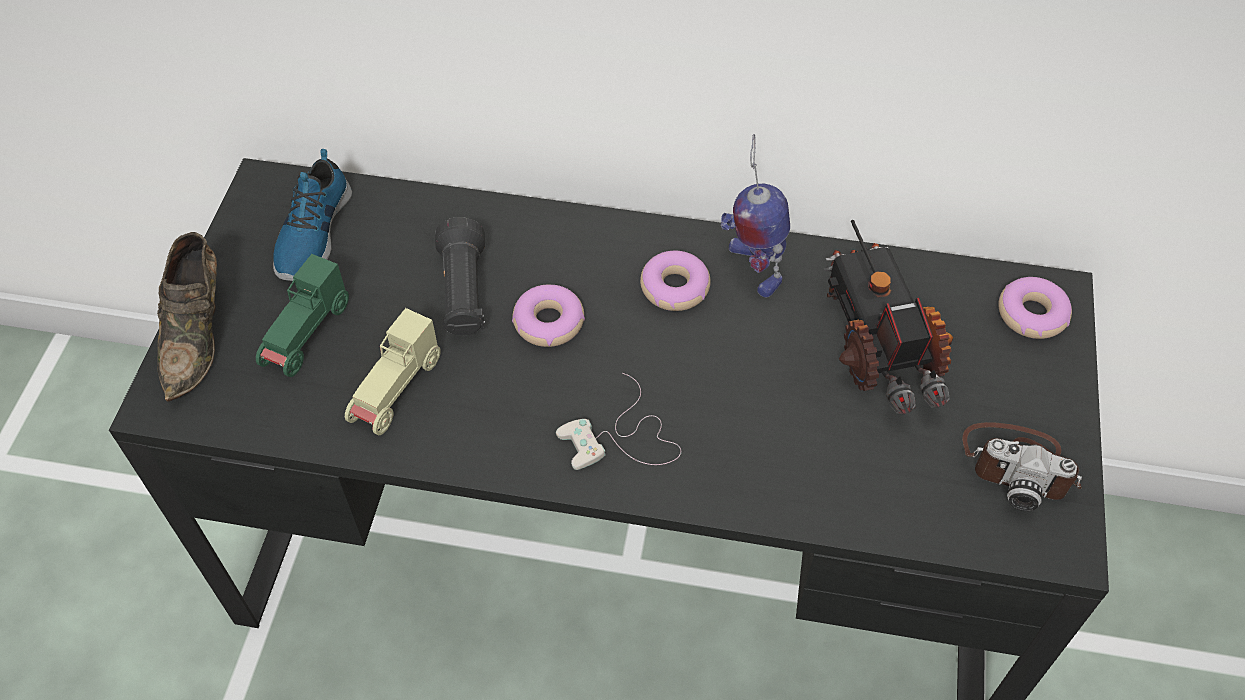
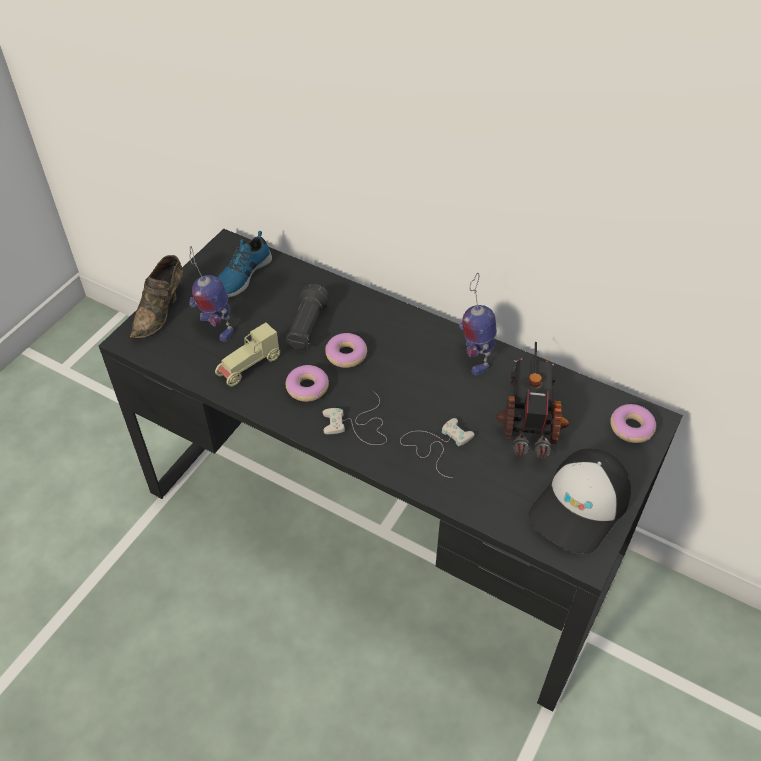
camera: 20 degrees right, 5 degrees down
(307, 336) = (216, 327): green toy car -> toy robot
(674, 288) = (425, 356): donut -> donut (307, 388)
(759, 432) = (436, 445): none -> white game controller
(1018, 465) = (580, 507): camera -> cap

